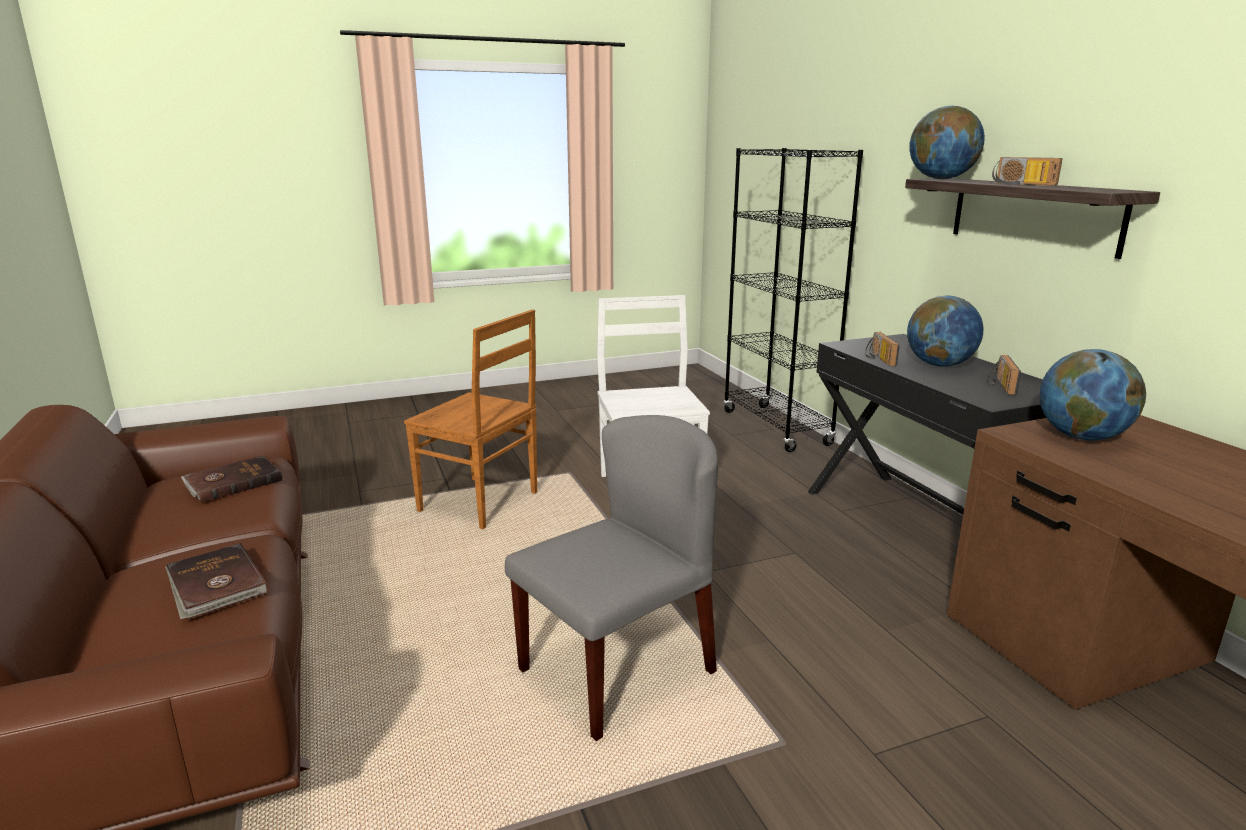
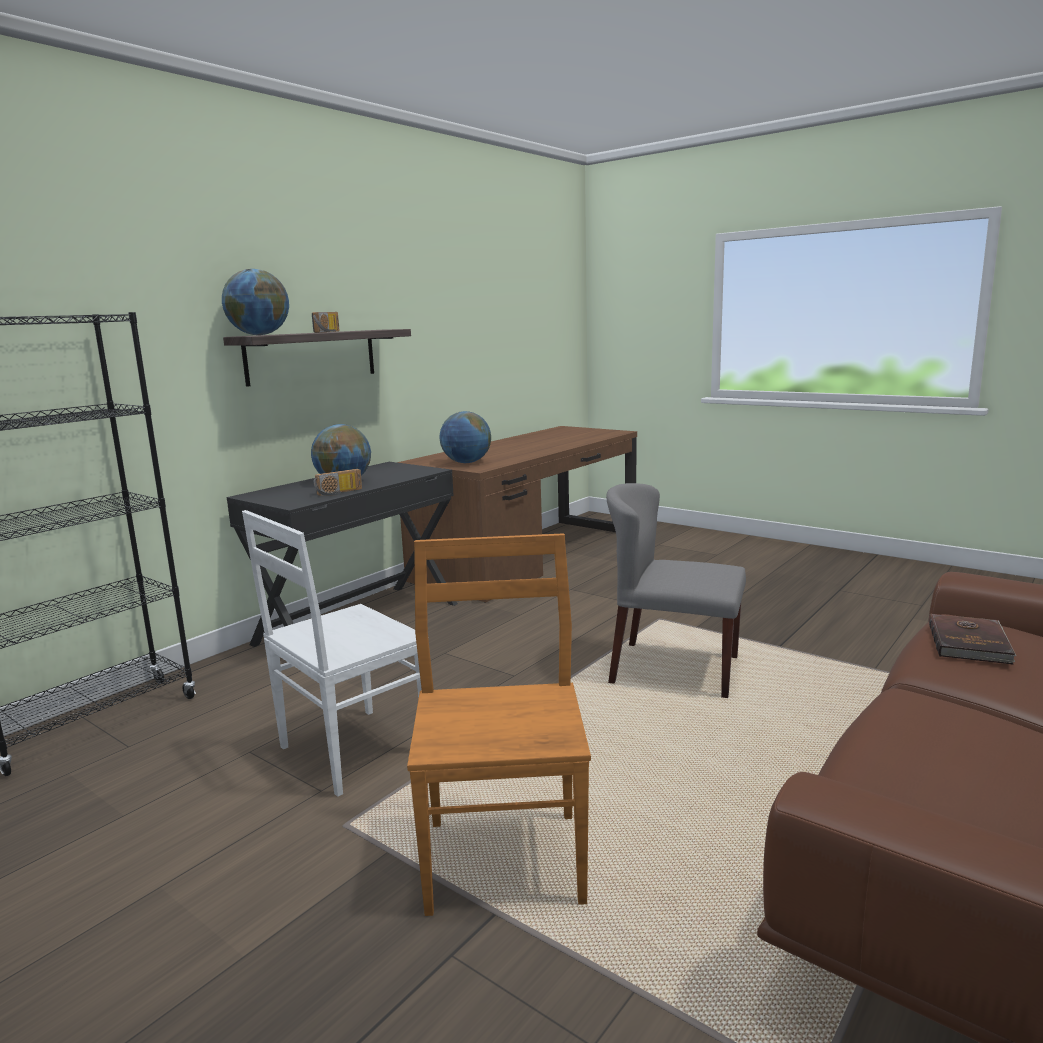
camera: 120 degrees left, 5 degrees down
(232, 482) = (921, 745): brown book -> none
(999, 385) = (387, 471): radio -> none

